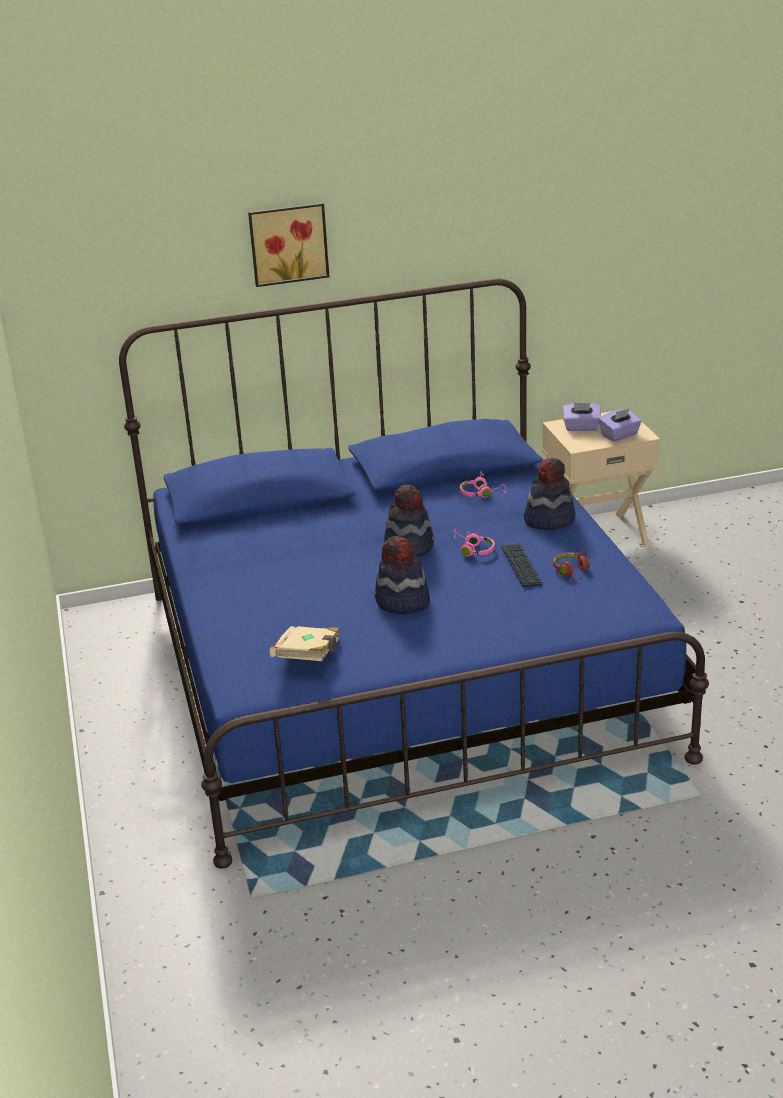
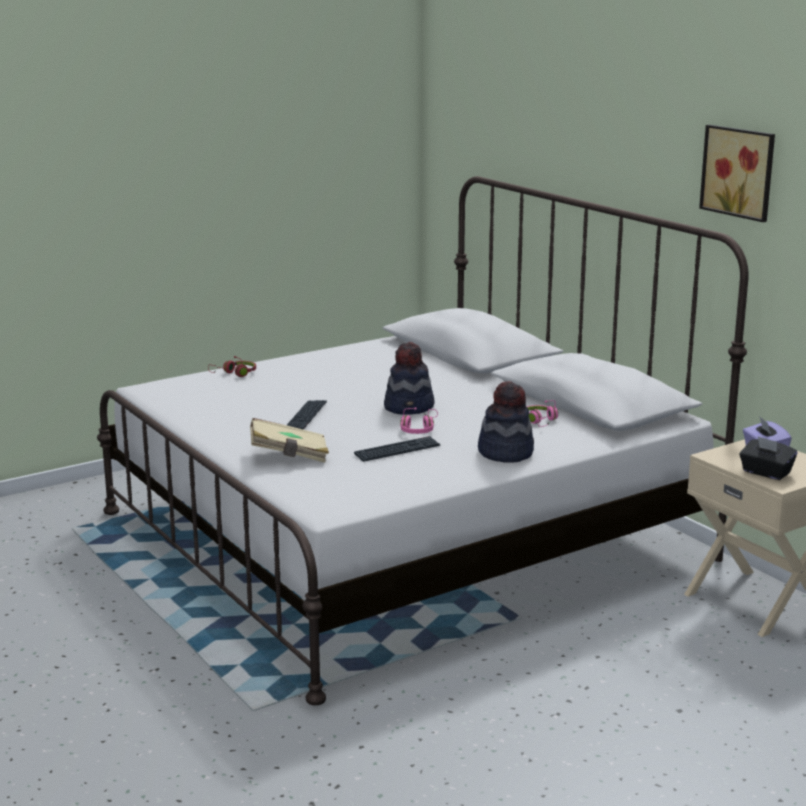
camera: 70 degrees right, 10 degrees down
(288, 243) = (580, 135): picture -> picture (740, 172)
(308, 657) = (204, 399): beige book -> beige book (289, 456)
(397, 671) = (403, 535): blue bed -> white bed
(402, 602) = (306, 416): hat -> keyboard
(571, 572) = (397, 471): red headphones -> red headphones (235, 374)
(619, 435) = (766, 473): purple tissue box -> black tissue box

